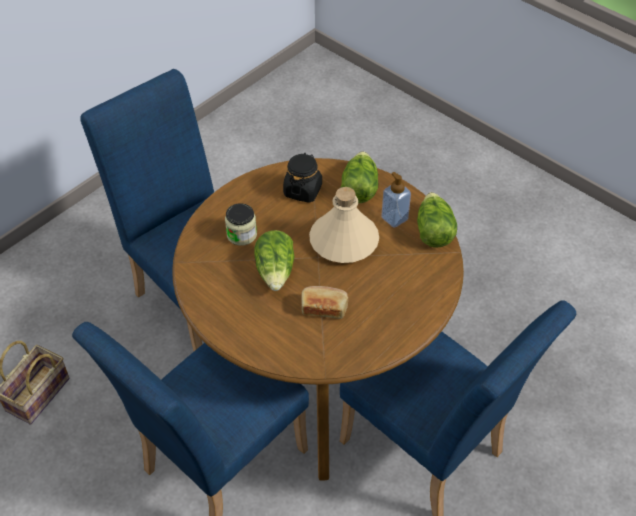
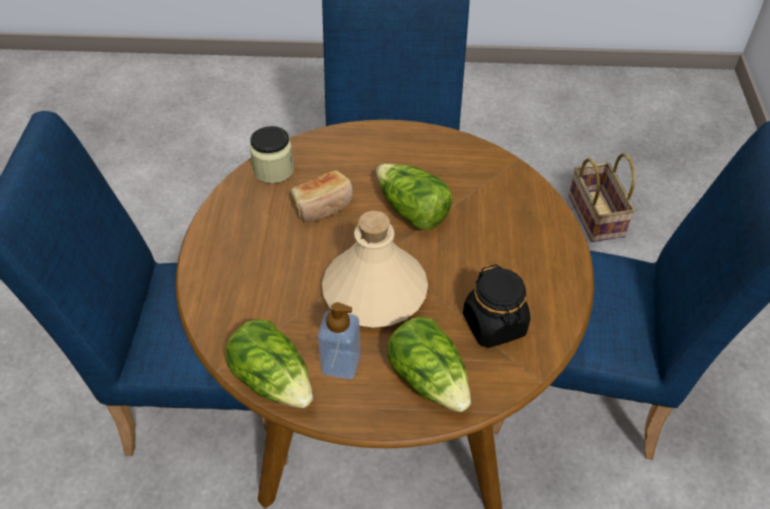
camera: 140 degrees right, 0 degrees up
(241, 234) = (494, 225): jar -> jar (274, 170)

